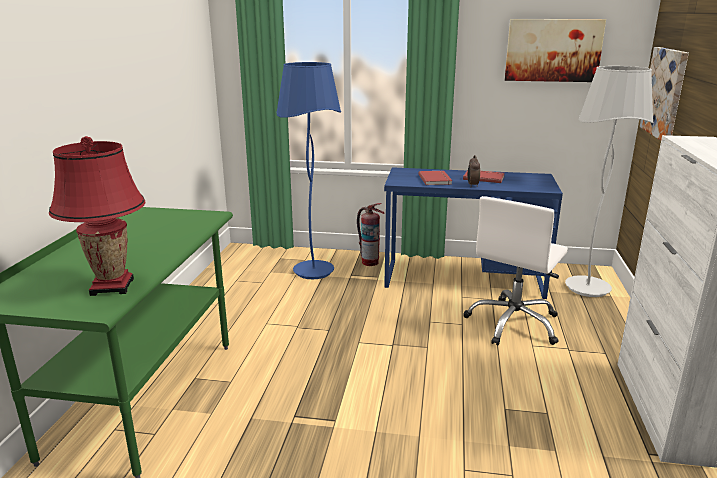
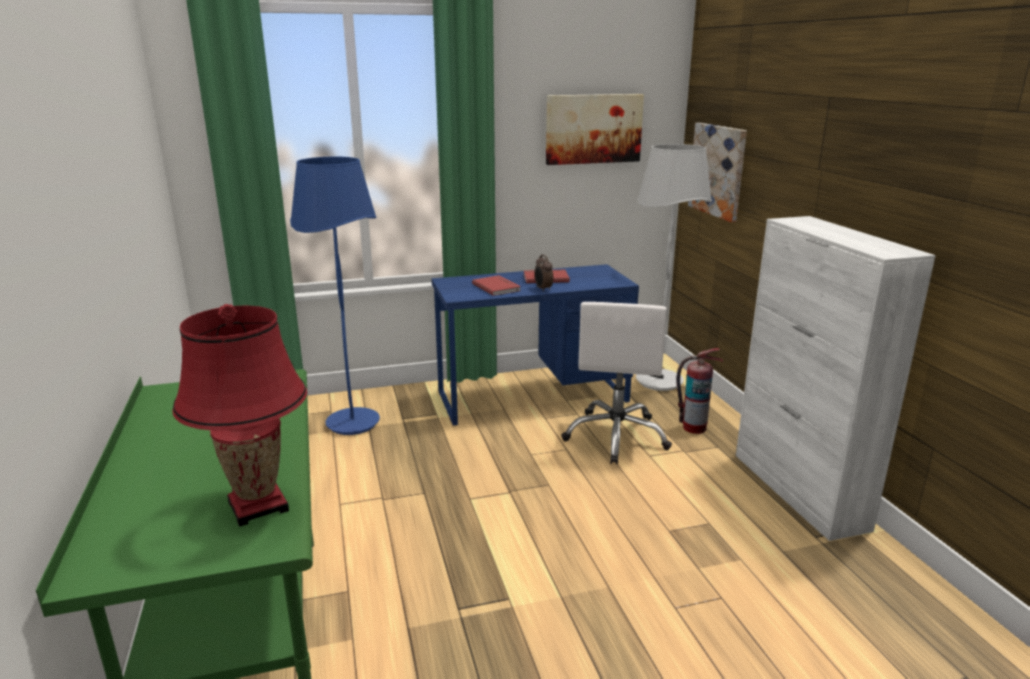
camera: 25 degrees left, 0 degrees up
(370, 262) = (414, 398): fire extinguisher -> fire extinguisher (693, 427)

